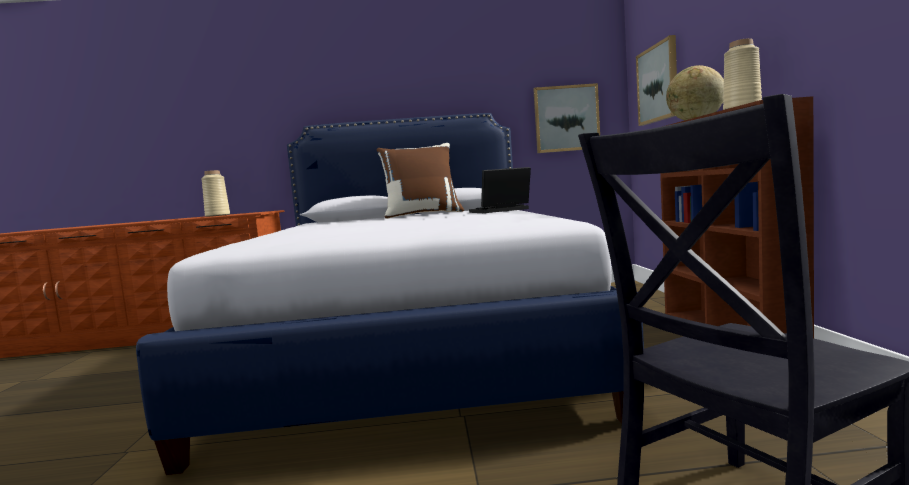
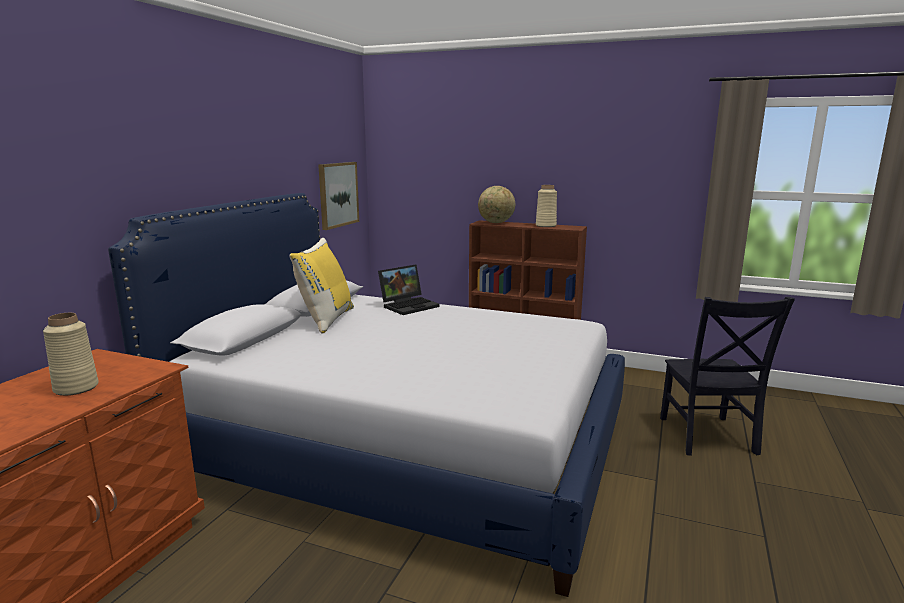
camera: 65 degrees left, 10 degrees up
(422, 214) = (326, 319): brown pillow -> yellow pillow
(499, 211) = (409, 305): laptop -> laptop turned 135 degrees counterclockwise
(658, 83) = (422, 176): picture -> none

